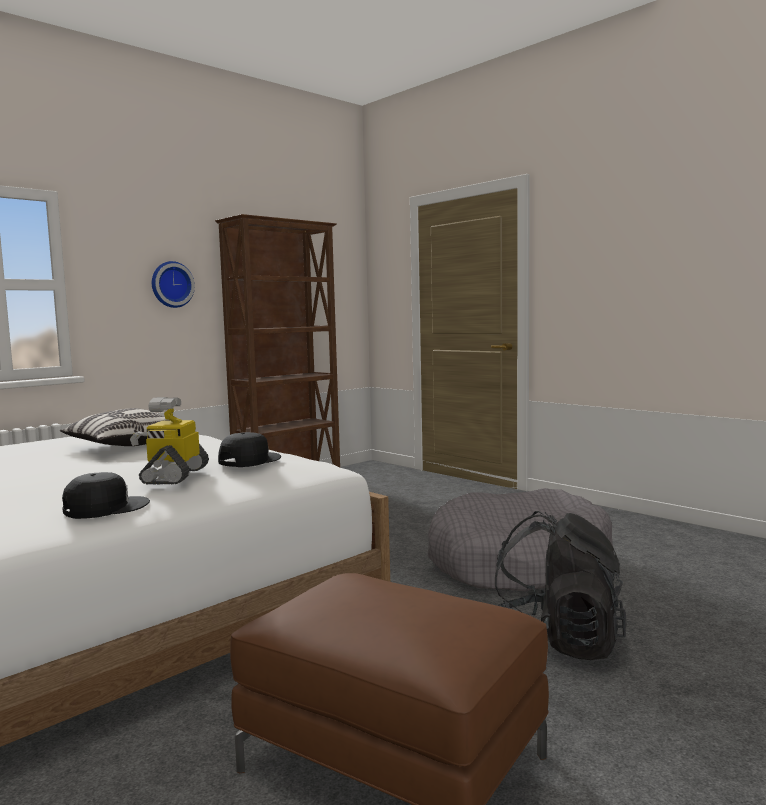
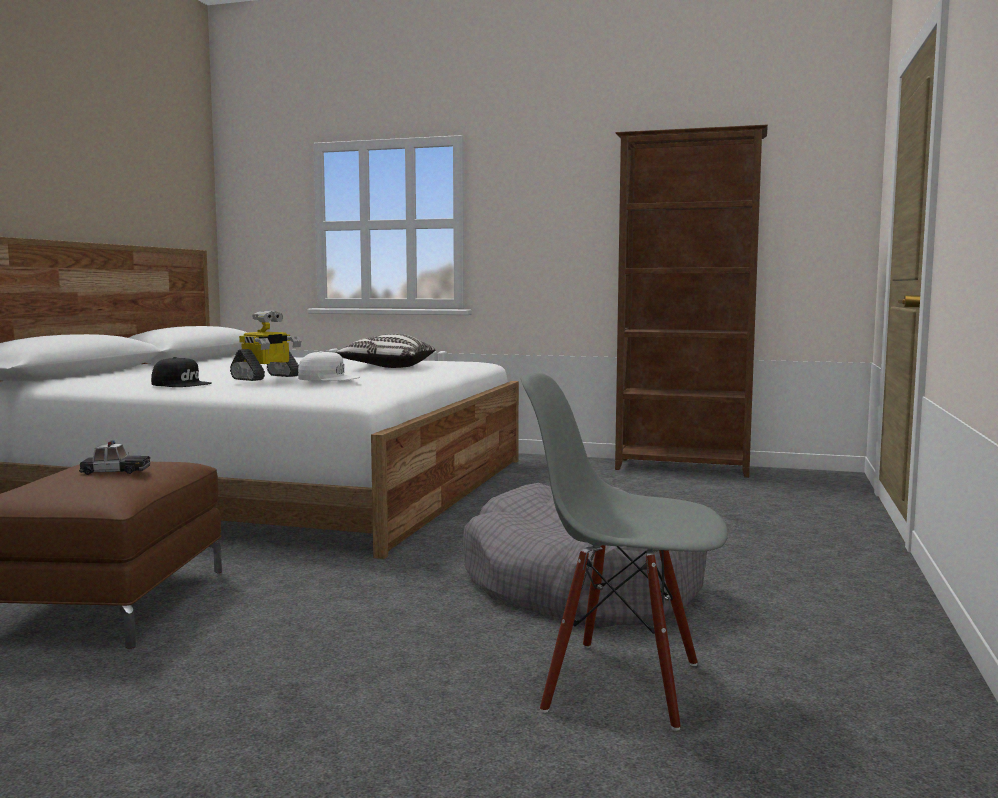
camera: 60 degrees right, 0 degrees up
(171, 284) = (568, 218): wall clock -> none
(174, 476) = (266, 378): toy robot -> toy robot turned 150 degrees clockwise
(249, 460) = (328, 378): black cap -> white cap
(404, 599) = (115, 471): none -> toy car
(555, 645) = (358, 628): black backpack -> none
(691, 589) = (622, 684): none -> grey chair

